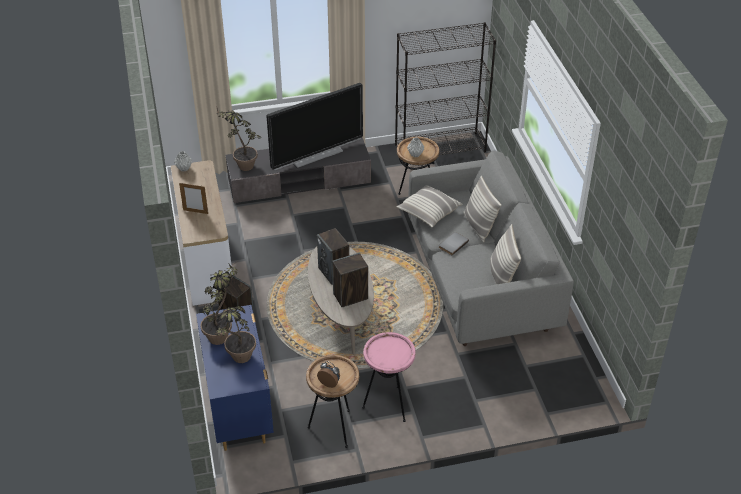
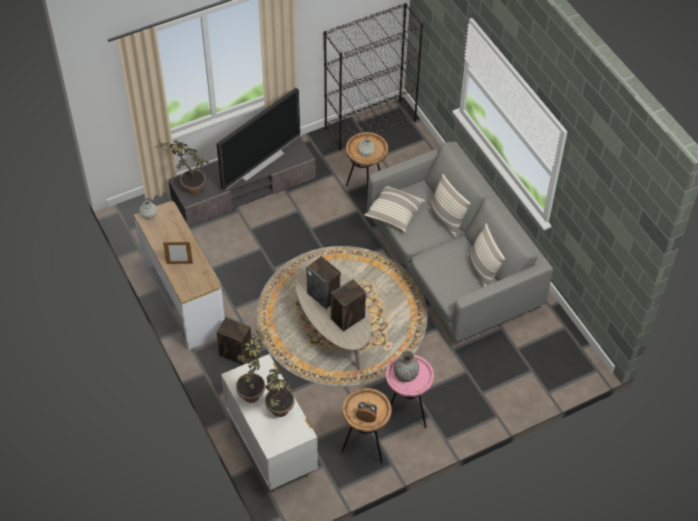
camera: 15 degrees left, 10 degrees up
(239, 408) = (271, 447): blue dresser -> white dresser
(385, 352) = (405, 375): none -> grey vase
(452, 244) = (427, 244): grey book -> none

